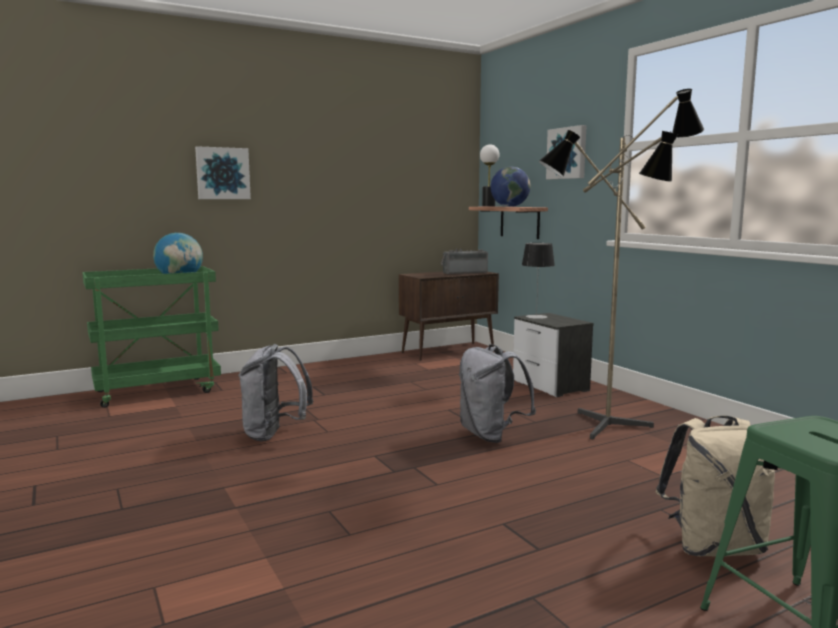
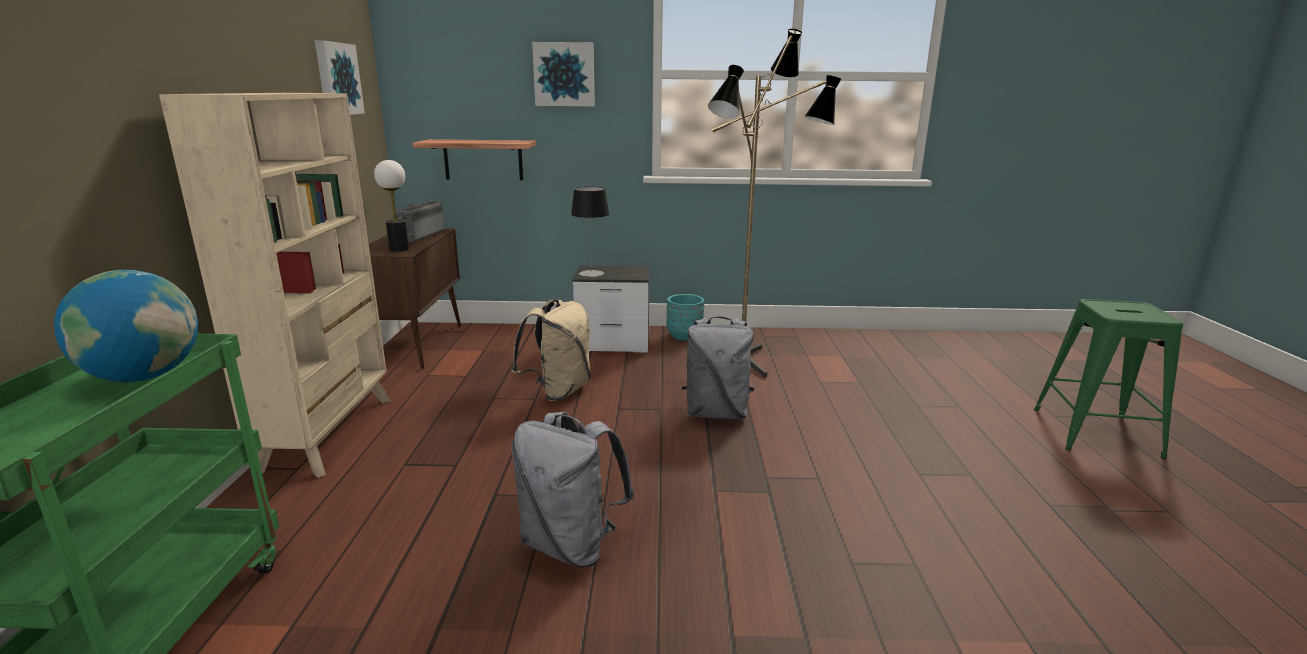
camera: 60 degrees left, 10 degrees up
(222, 173) = (82, 109): picture -> picture (337, 79)
(324, 367) = (329, 433): none -> beige bookcase
(488, 206) = (442, 141): table lamp -> table lamp (399, 249)
(509, 206) = (487, 141): globe -> none
(616, 400) = (684, 335): none -> turquoise planter
(714, 547) = (982, 412): beige backpack -> beige backpack (558, 391)

